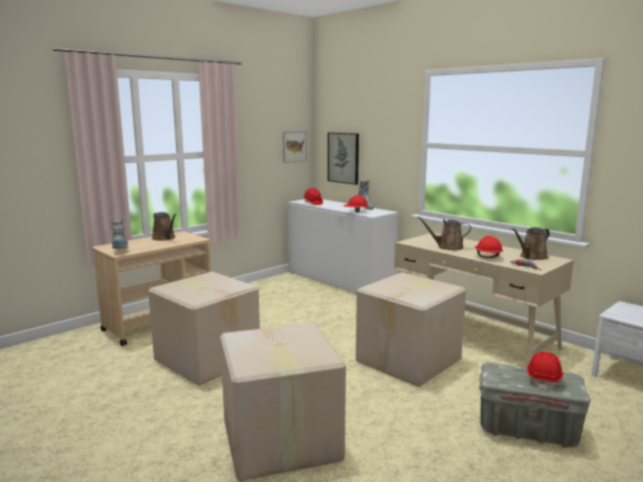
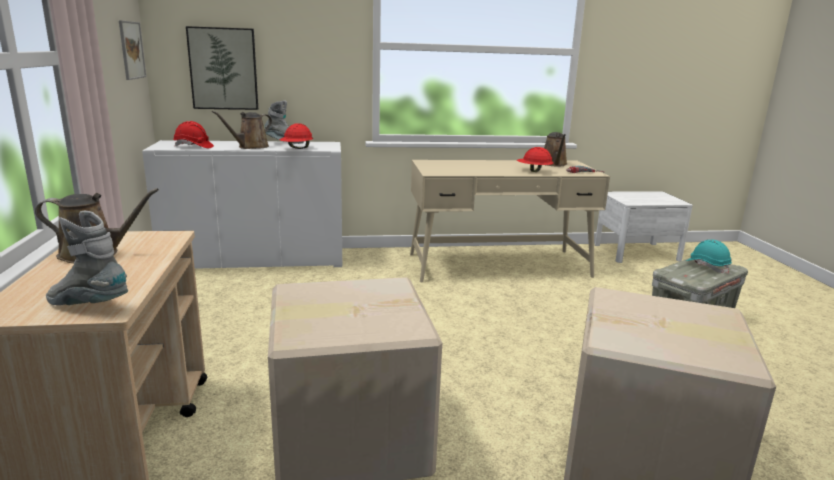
camera: 55 degrees left, 5 degrees up
(410, 360) = (519, 310): cardboard box -> none
(447, 247) = (479, 170): brown watering can -> brown watering can (250, 147)
(544, 379) = (707, 266): red hard hat -> turquoise hard hat

